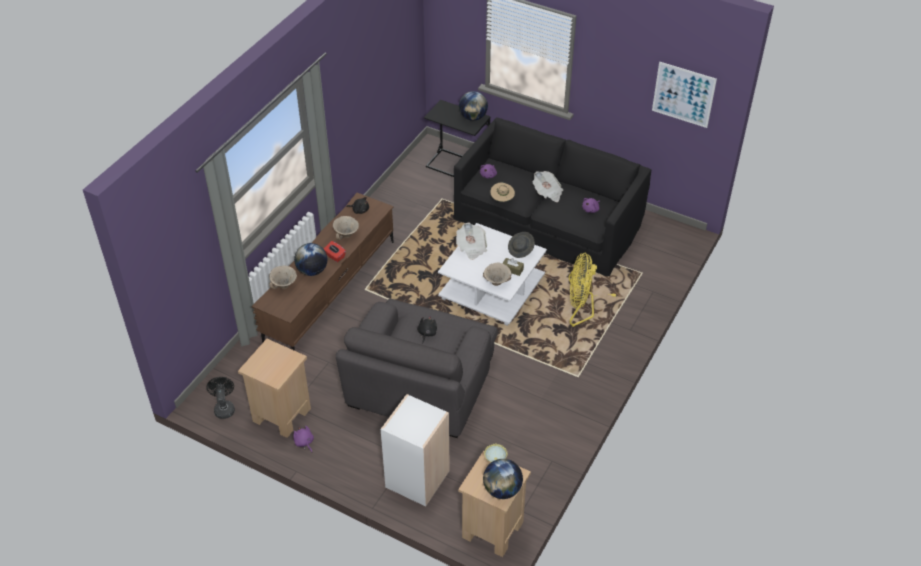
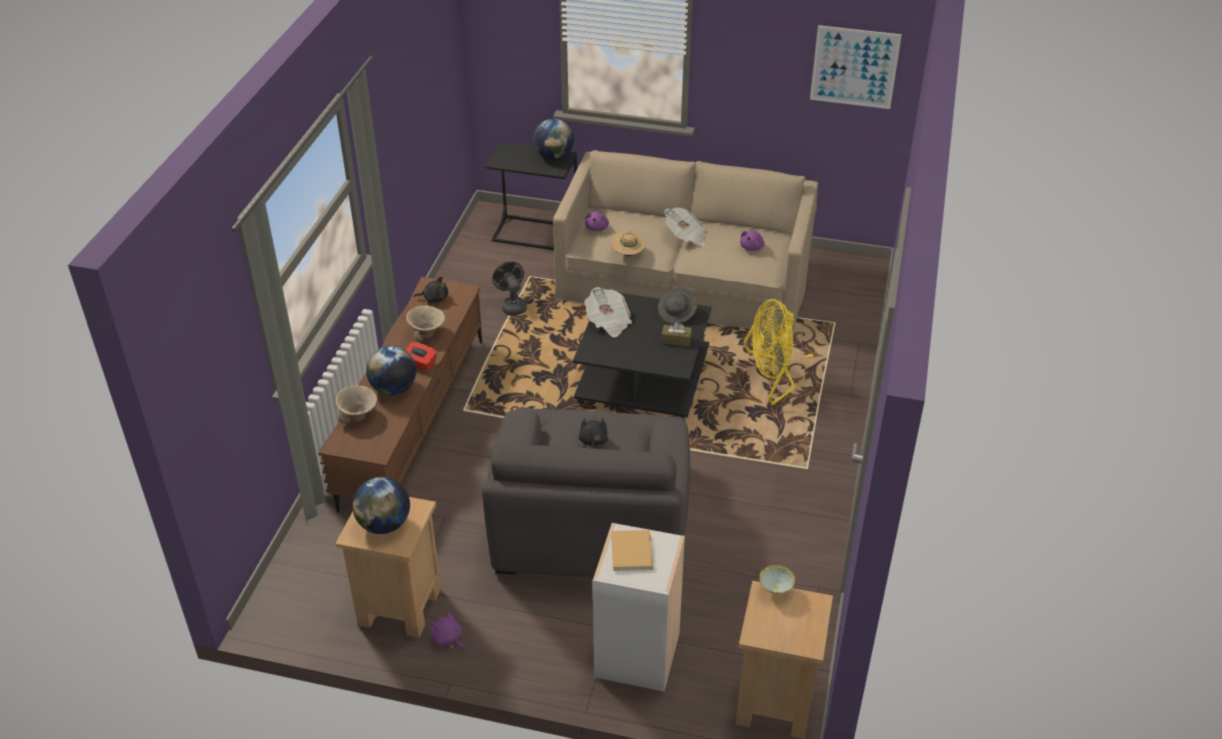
camera: 15 degrees left, 5 degrees down
(224, 408) = (306, 615): black fan -> black fan (512, 306)
(411, 416) = (631, 553): none -> beige book
(493, 288) = (644, 377): white coffee table -> black coffee table
(497, 283) = (662, 360): beige bowl -> none
(502, 490) = (803, 630): globe -> globe (384, 525)
(548, 220) = (684, 280): black sofa -> beige sofa

